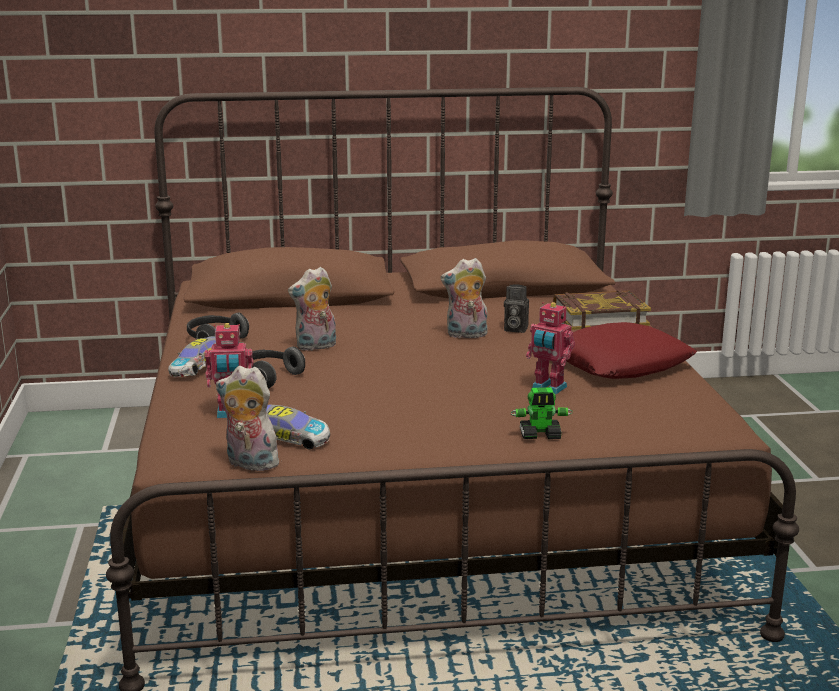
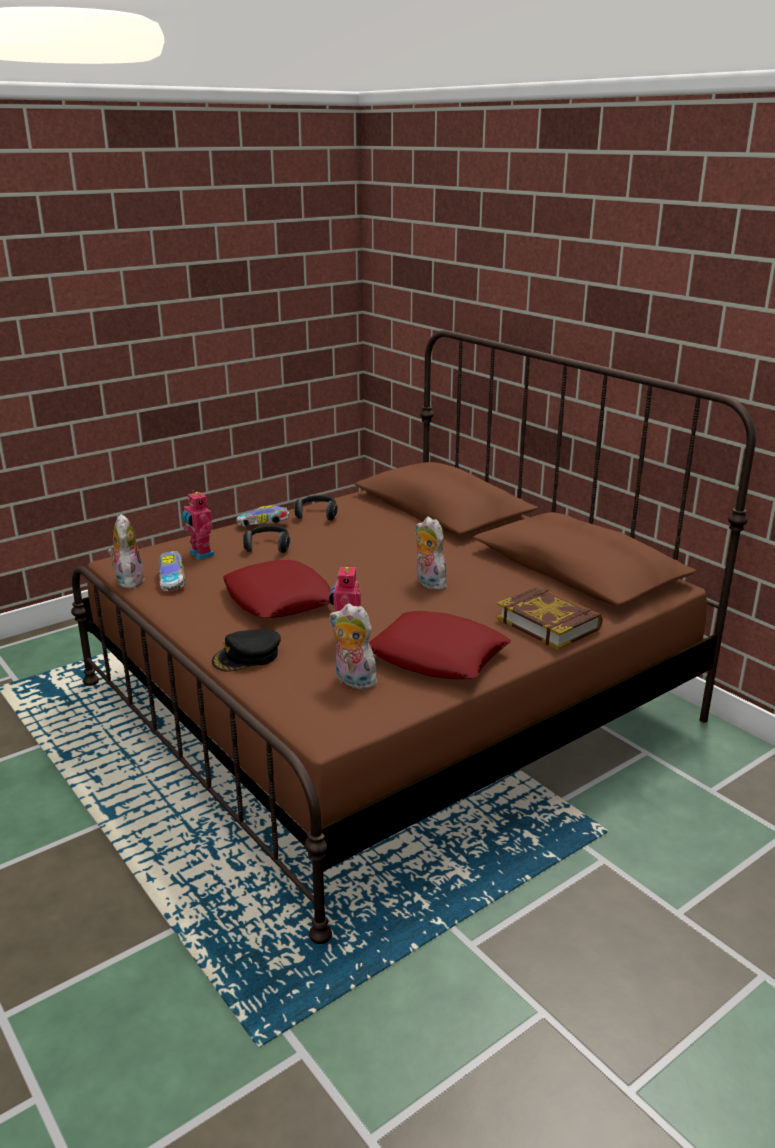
camera: 60 degrees right, 5 degrees up
(316, 347) = (341, 544): plush toy -> plush toy (353, 681)
(419, 398) = (279, 599): none -> red pillow
(514, 329) = (467, 597): camera -> none
(540, 435) = (247, 657): toy robot -> black cap

